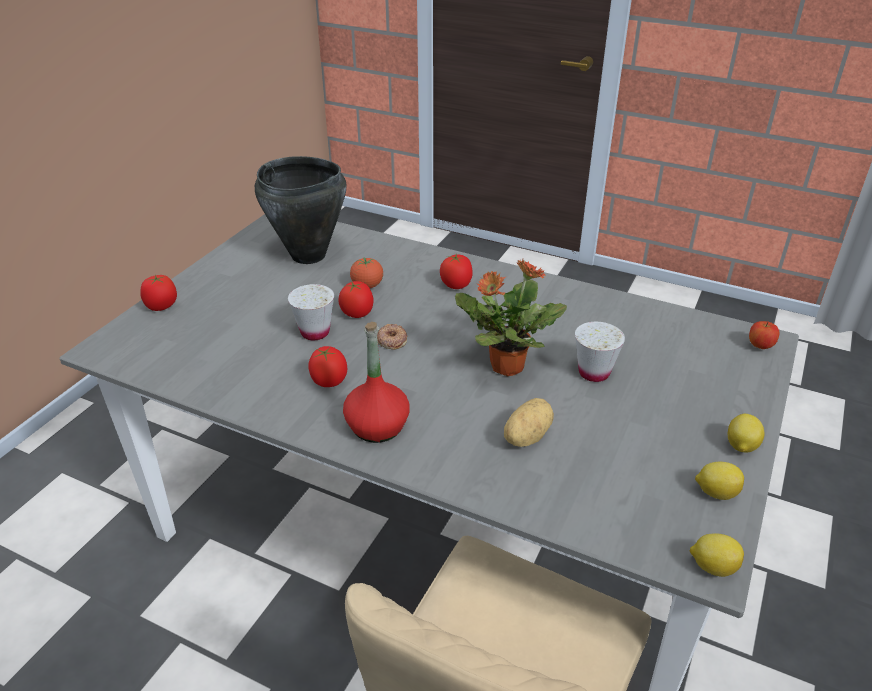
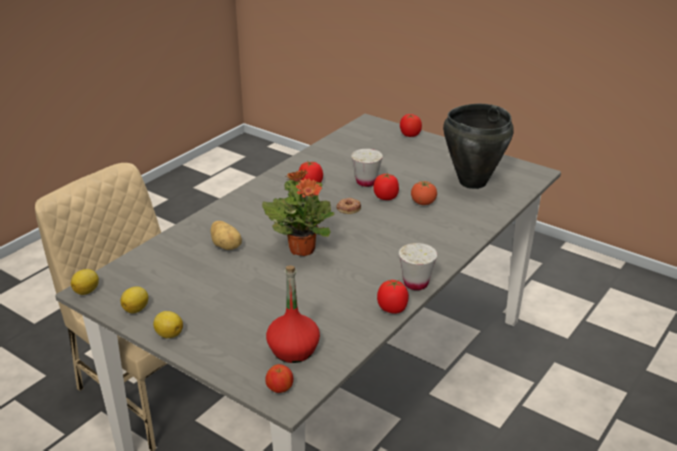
camera: 100 degrees right, 5 degrees down
(377, 426) = (261, 198): red bottle -> red bottle (293, 350)
(456, 285) = (417, 241): tomato -> tomato (392, 309)
(594, 373) = (279, 286): white cup -> white cup (416, 283)

